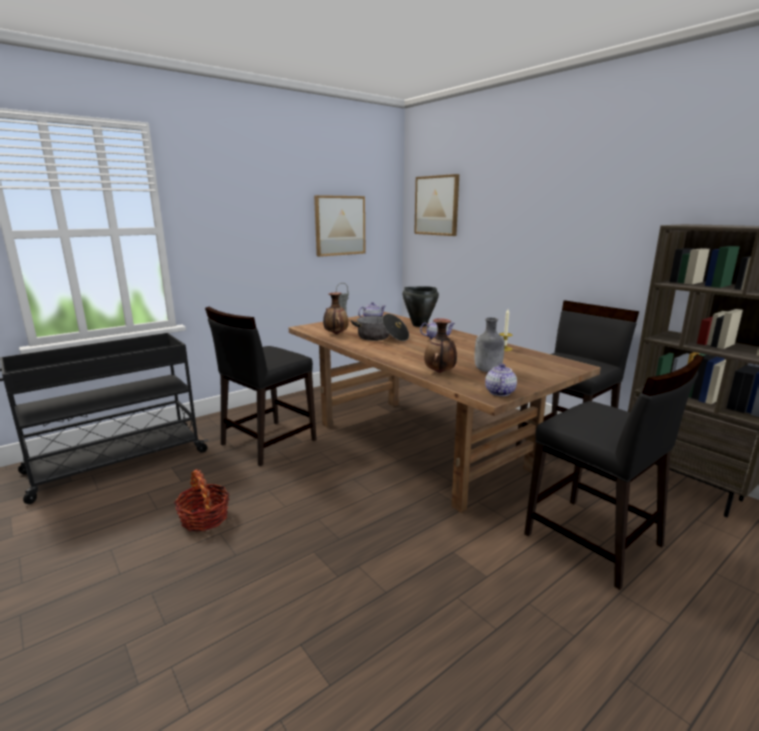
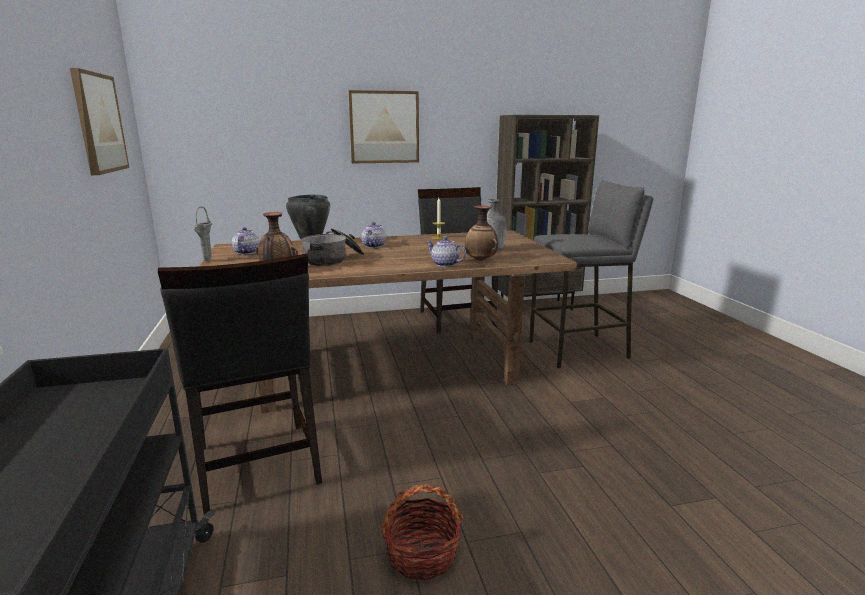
camera: 65 degrees left, 0 degrees up
(437, 205) = (209, 97): picture -> picture (384, 127)
(499, 392) = (546, 256): teapot -> teapot (445, 264)
(593, 541) = (579, 350): black chair -> grey stool

